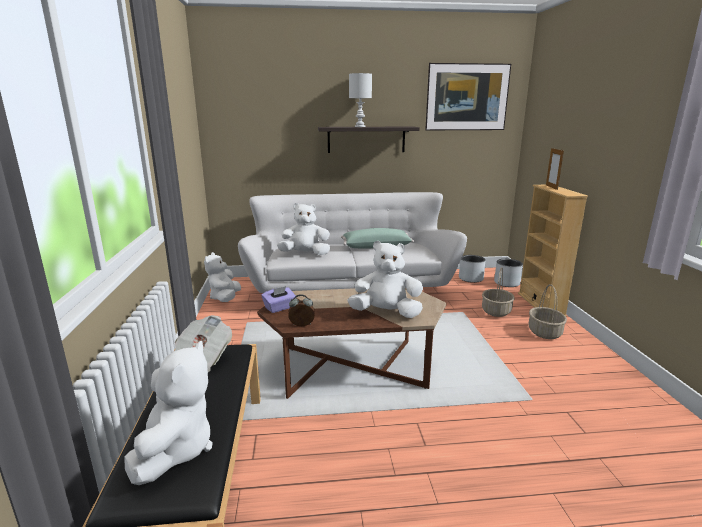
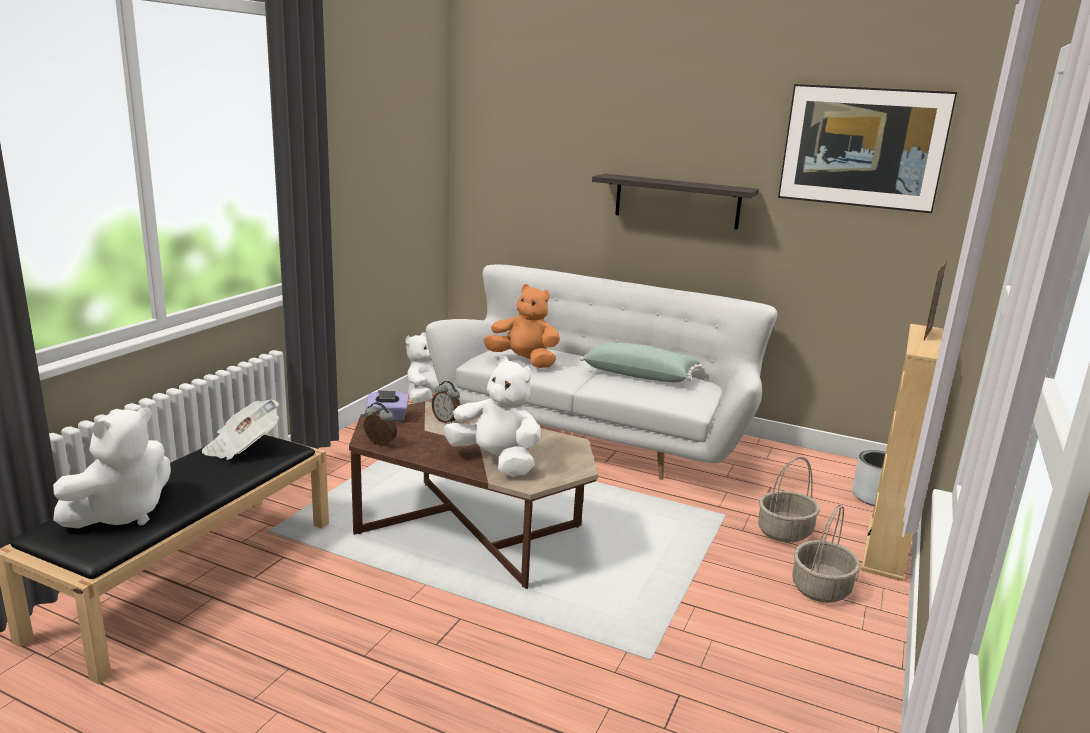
camera: 30 degrees right, 0 degrees up
(305, 254) = (524, 361): white plush toy -> orange plush toy
(319, 299) = (446, 421): none -> alarm clock
(359, 126) = (661, 180): white table lamp -> none
(470, 278) = (818, 472): grey planter -> none

